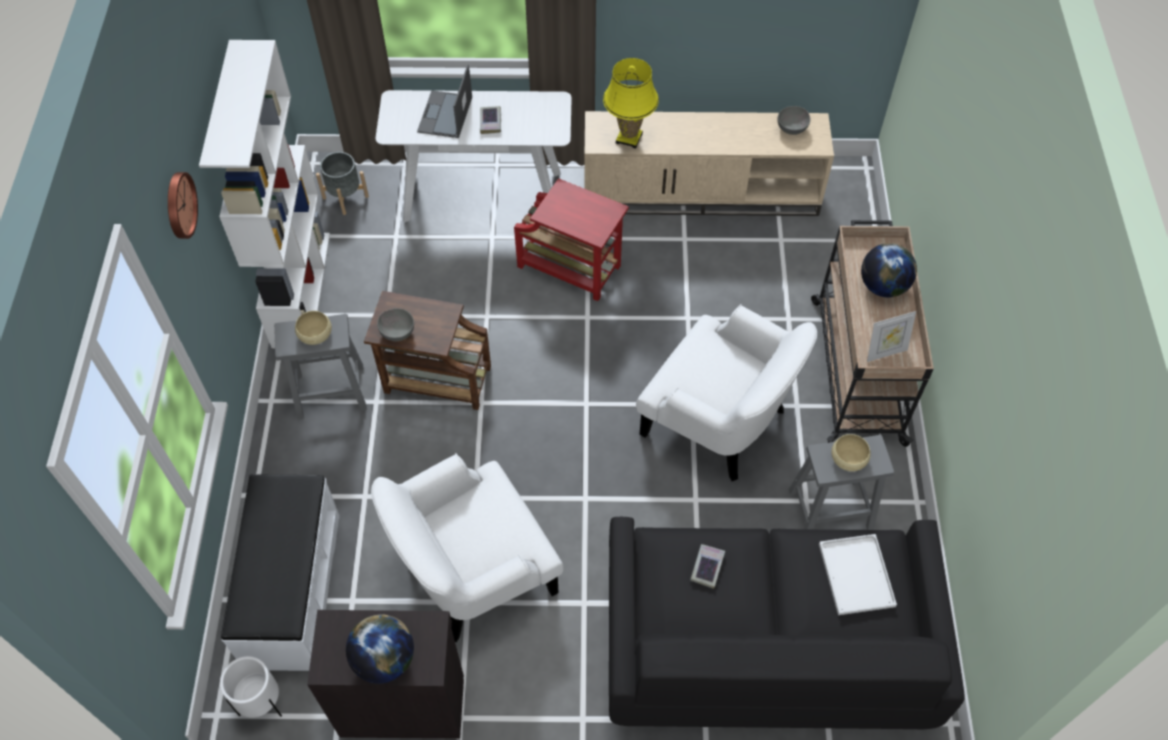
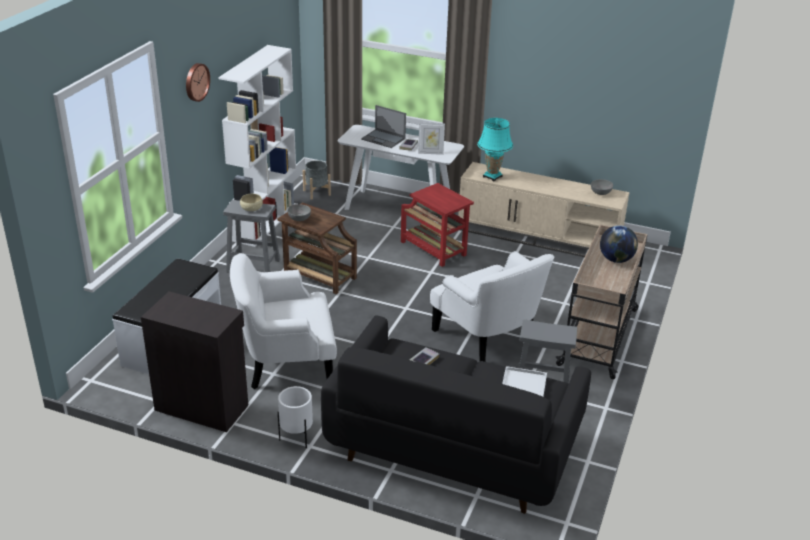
camera: 20 degrees right, 25 degrees down
(261, 703) = (120, 383): white planter -> white planter (296, 438)
(384, 659) = (191, 319): globe -> none
(445, 115) = (384, 139): laptop -> laptop turned 90 degrees counterclockwise
(628, 138) = (492, 176): yellow table lamp -> turquoise table lamp
(848, 458) = (547, 331): beige bowl -> none
(885, 352) = (599, 286): picture frame -> picture frame (430, 152)

